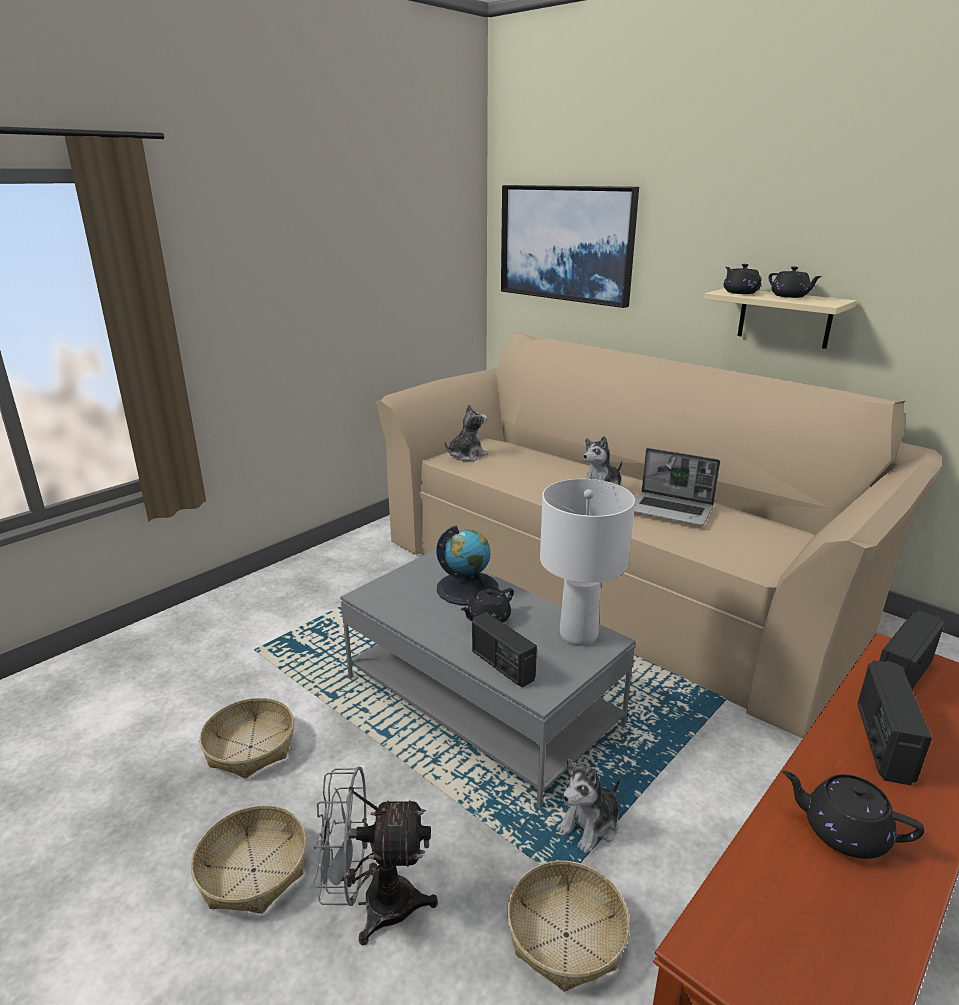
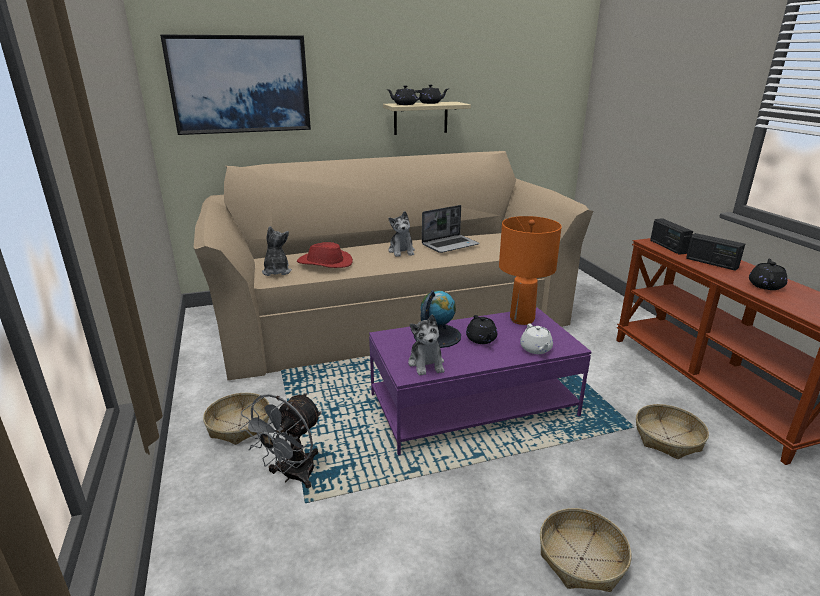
camera: 60 degrees left, 0 degrees up
(250, 747) = (443, 533): basket -> basket (239, 425)
(374, 904) = (629, 503): grey fan -> grey fan (292, 476)
(481, 701) = (473, 405): grey coffee table -> purple coffee table
(502, 665) = (536, 349): radio -> white teapot
(510, 466) = (325, 263): none -> red hat
(579, 635) = (522, 319): white table lamp -> orange table lamp
(590, 825) = (598, 404): plush toy -> plush toy (426, 363)
(842, 832) = (765, 285): black teapot -> black teapot turned 150 degrees clockwise

